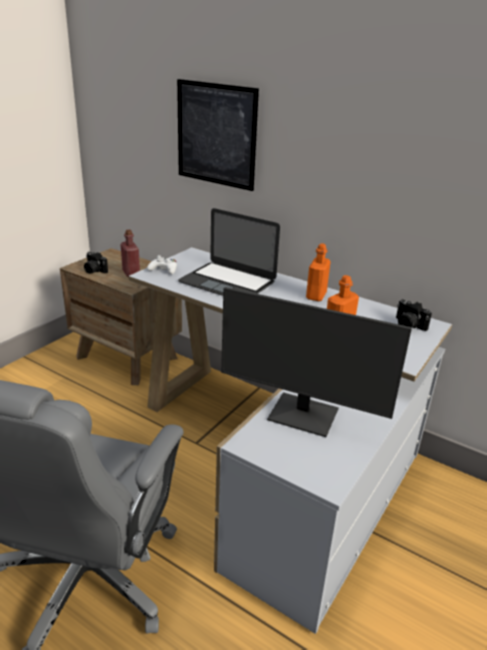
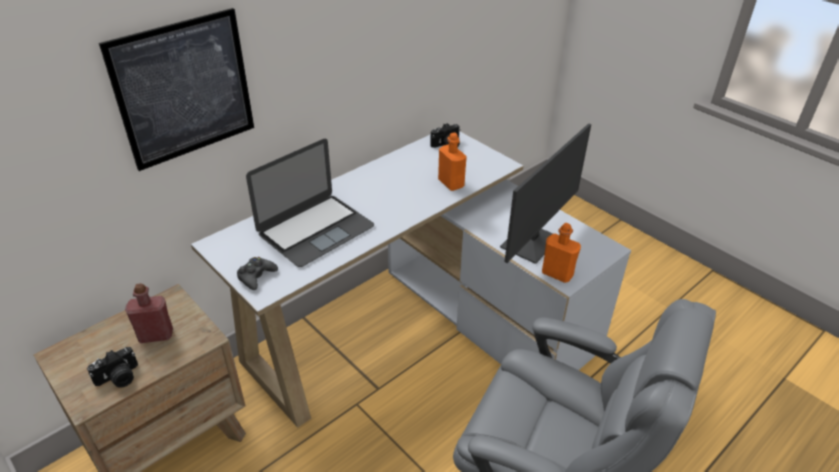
camera: 75 degrees left, 10 degrees up
(163, 270) = (256, 276): white game controller -> black game controller
(316, 296) = (374, 178): orange bottle -> orange bottle (557, 274)

